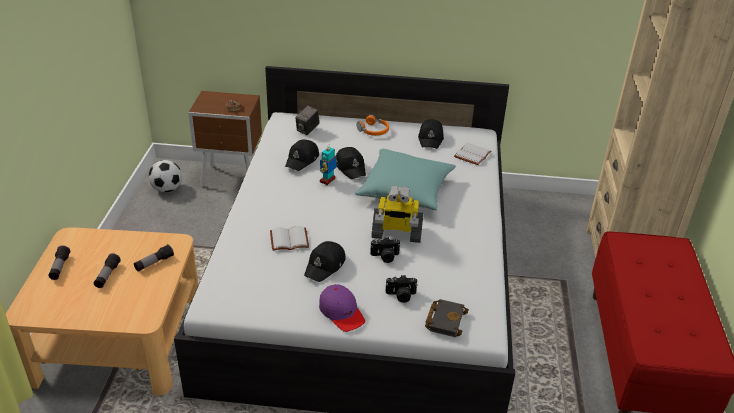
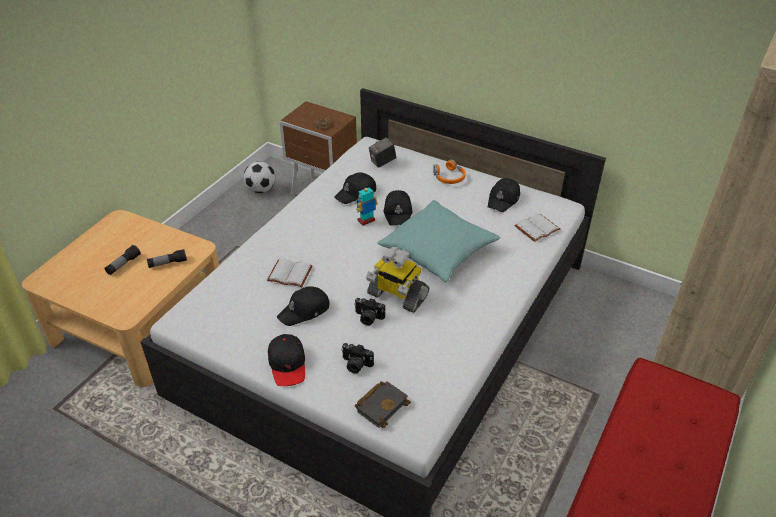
camera: 25 degrees right, 5 degrees up
(60, 268) = (92, 246): flashlight -> none
(341, 312) = (288, 364): purple cap -> black cap

